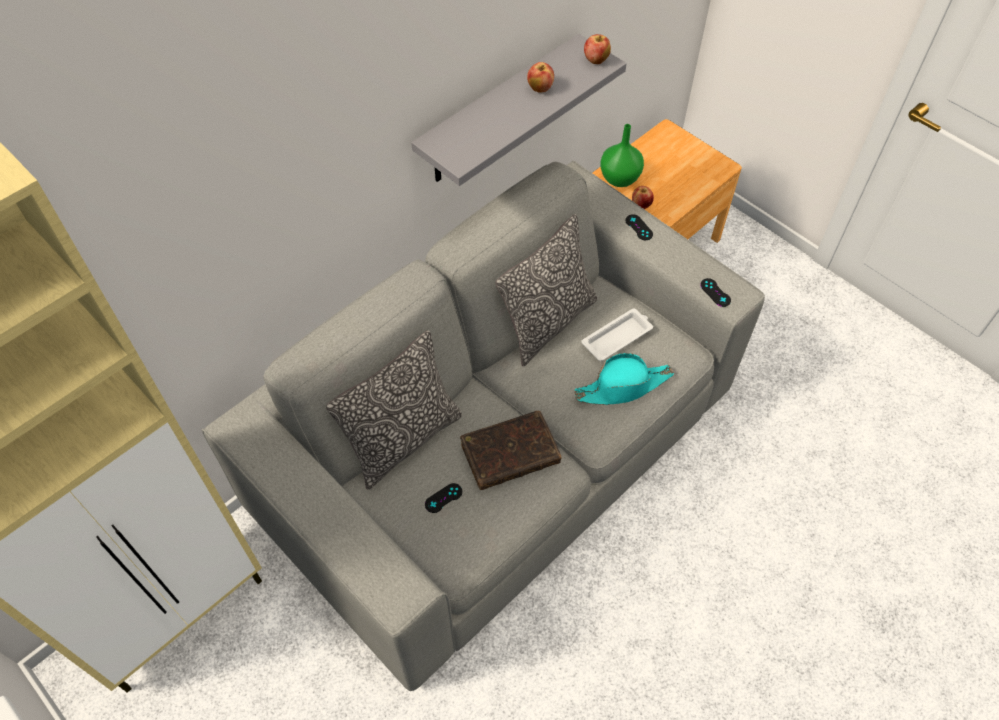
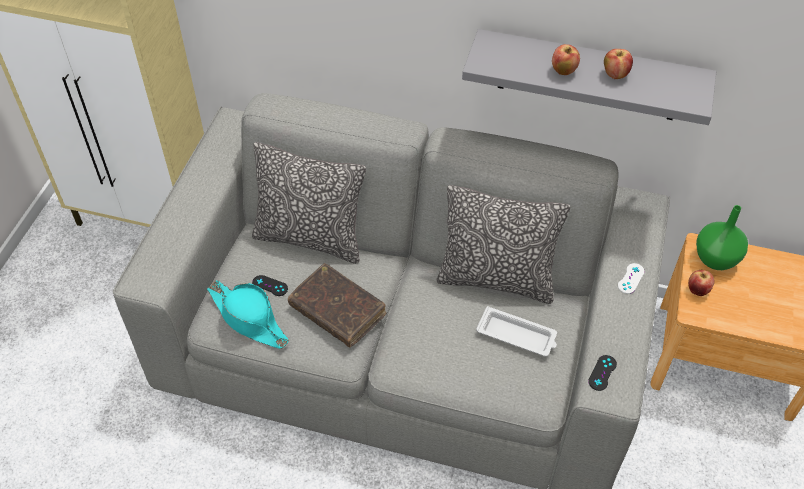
camera: 60 degrees right, 5 degrees down
(596, 60) = (691, 95): apple -> apple (563, 71)
(623, 386) = (465, 363): turquoise hat -> turquoise hat (249, 319)
(639, 227) = (630, 278): black game controller -> white game controller

